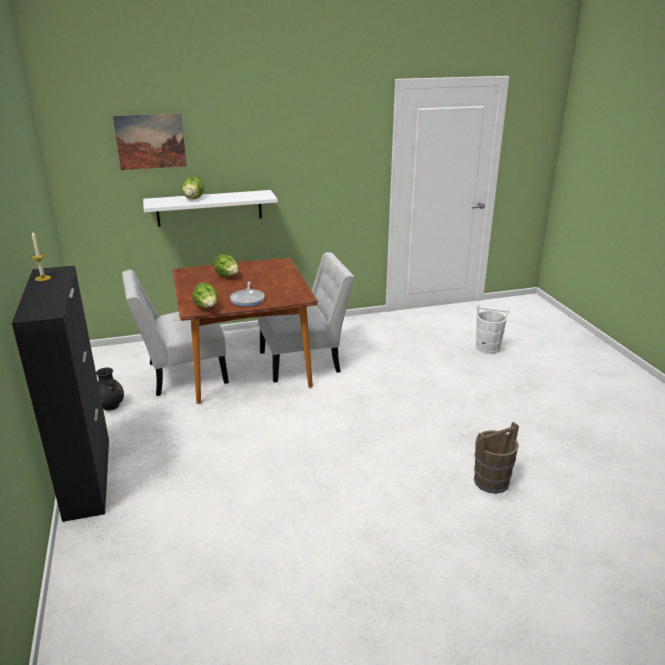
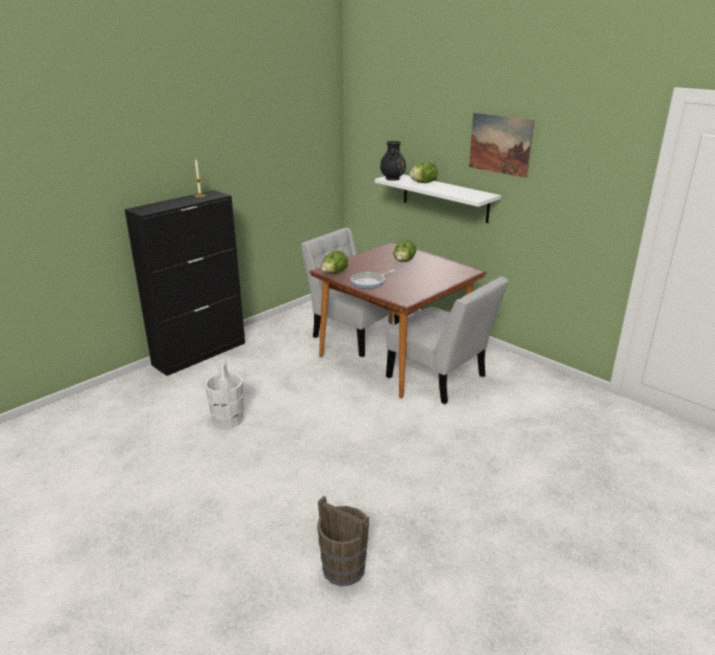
camera: 60 degrees right, 0 degrees up
(110, 406) = (284, 326): black vase -> black vase (392, 178)
(150, 141) = (409, 121): picture -> picture (500, 144)
(487, 347) = (636, 491): white bucket -> white bucket (228, 419)

